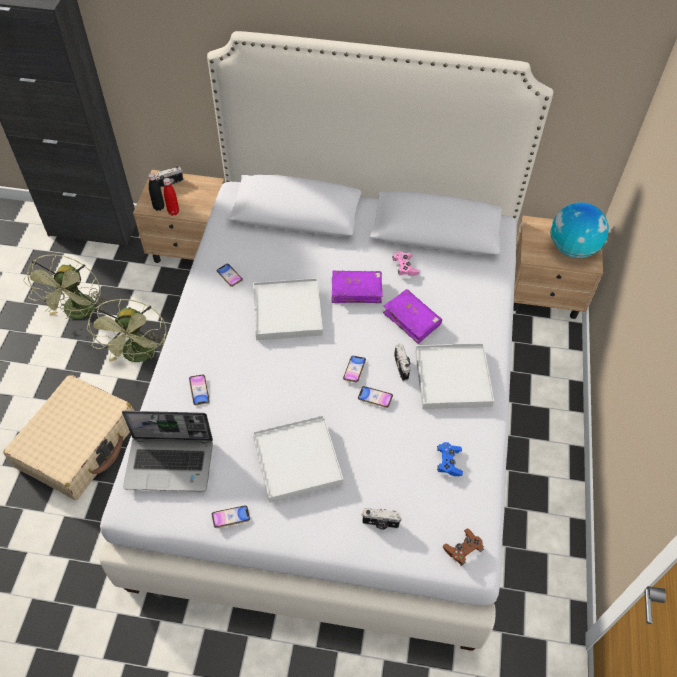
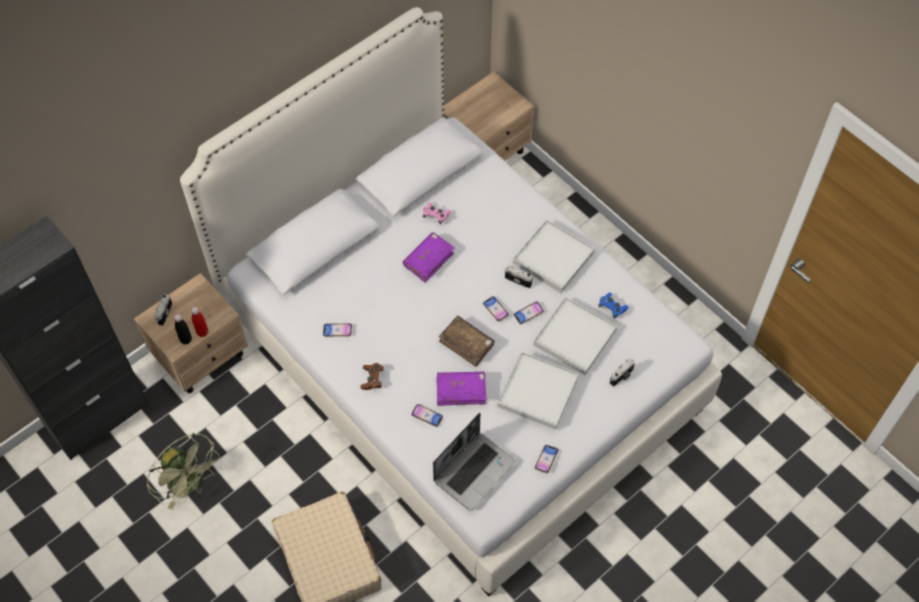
camera: 50 degrees left, 5 degrees up
(139, 356) = (281, 464): green fan -> none
(287, 311) = (407, 315): white tray -> white tray (574, 337)
(298, 371) = (466, 344): none -> brown book
(412, 320) = (485, 246): purple book -> purple book (461, 391)
(463, 549) = (675, 345): brown game controller -> brown game controller (372, 379)
(572, 249) = (497, 105): globe -> none

